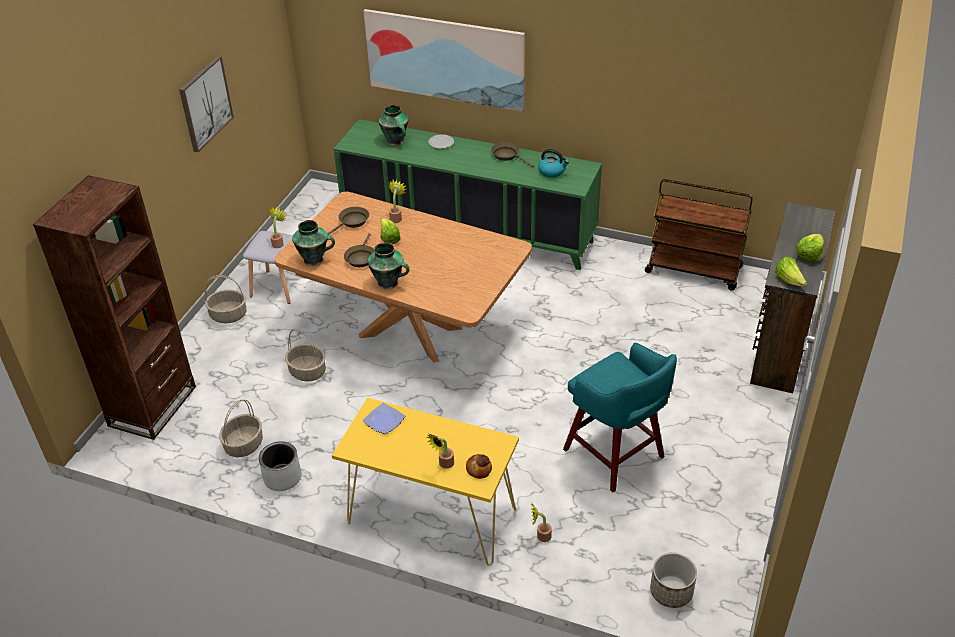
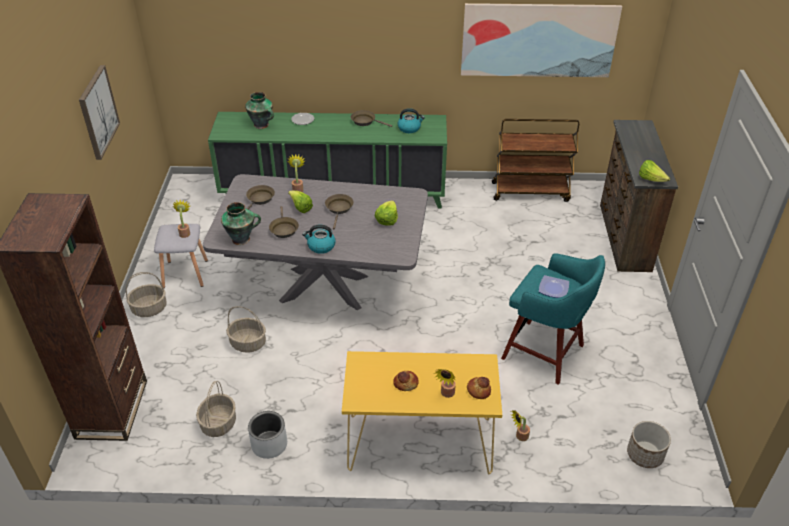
camera: 20 degrees left, 0 degrees up
(385, 420) = (374, 368): plate -> plate (554, 288)
(389, 283) = (321, 246): vase -> kettle
(408, 444) = (406, 384): none -> bread
(410, 332) = (325, 288): brown dining table -> grey dining table
(428, 248) = (339, 209): none -> brown frying pan
(445, 59) = (298, 44): picture -> picture (538, 40)
(809, 254) = (653, 156): lettuce -> lettuce (387, 219)

